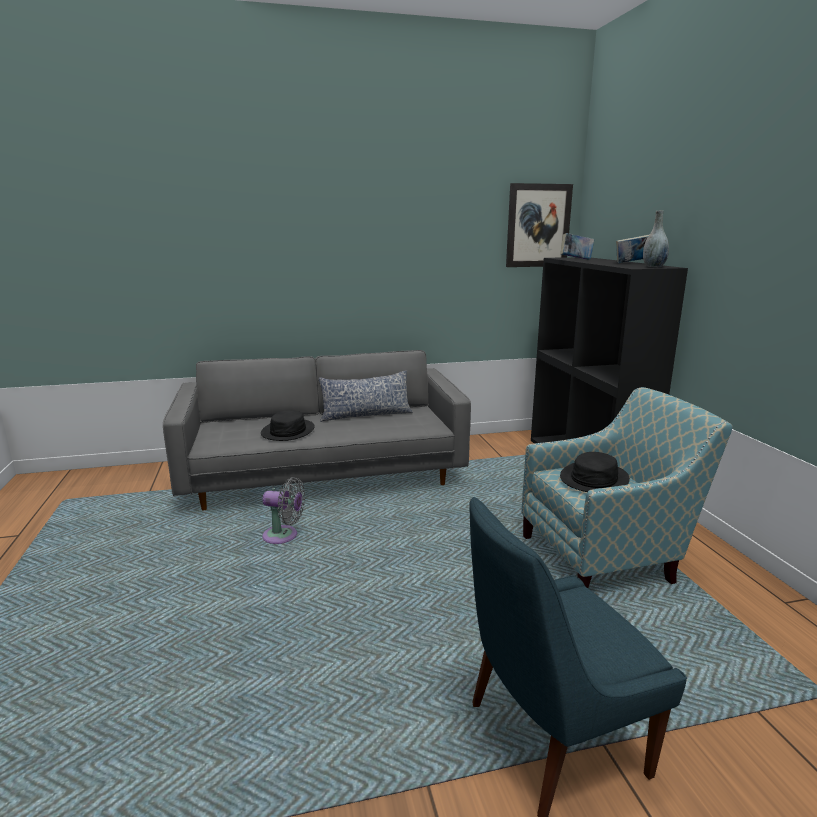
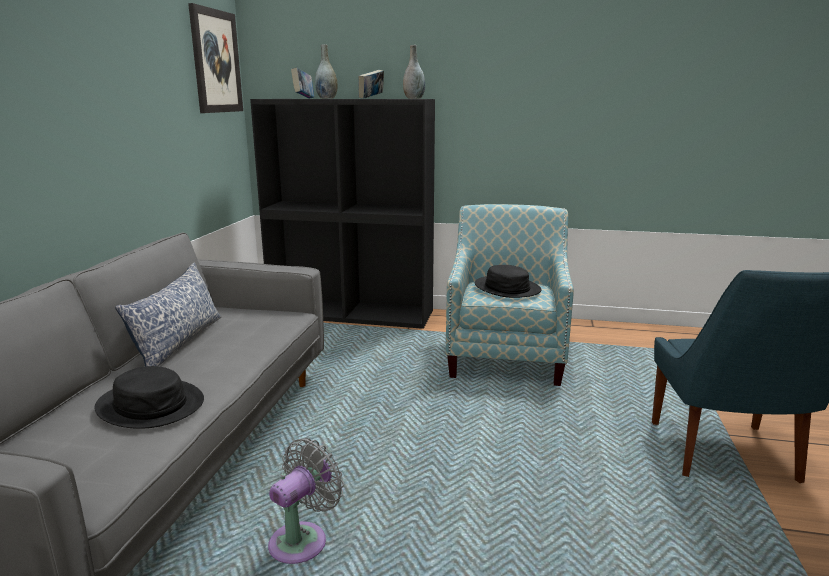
camera: 65 degrees left, 0 degrees up
(587, 261) = (326, 98): none -> grey vase

